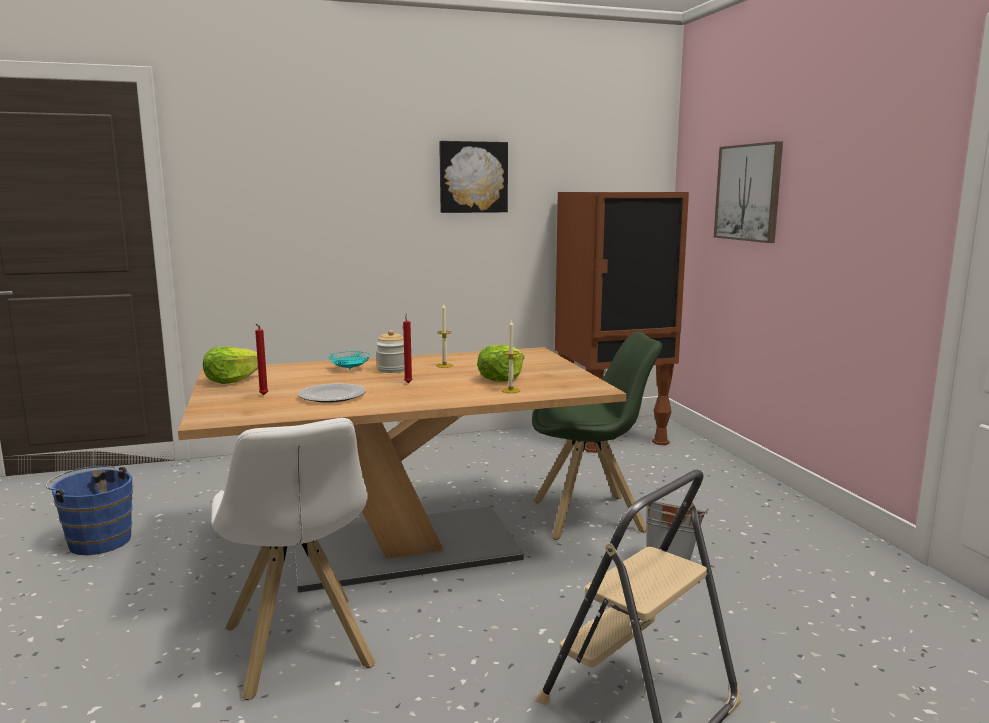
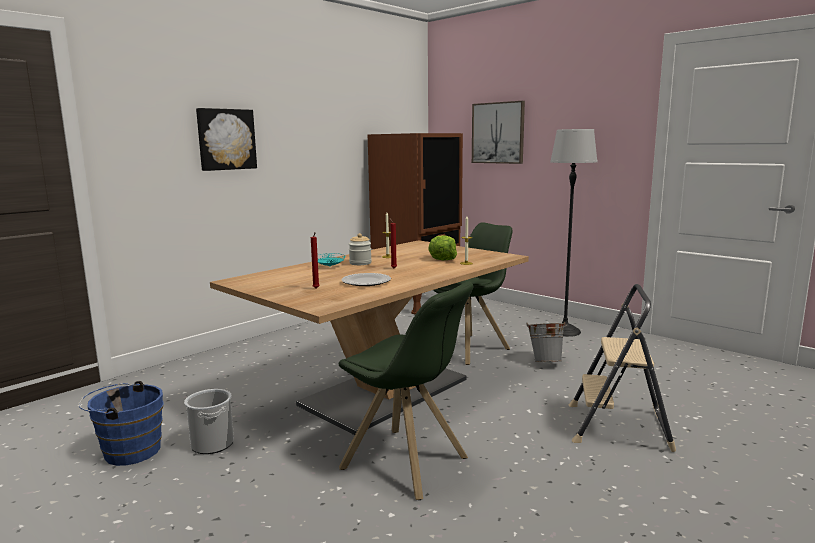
camera: 30 degrees left, 0 degrees up
(165, 556) = (212, 444): none -> bucket
(232, 380) = (262, 284): lettuce -> none
(299, 646) = (405, 462): white chair -> green chair
(473, 177) = (315, 123): picture -> picture (226, 139)
(774, 525) = (565, 331): none -> floor lamp

